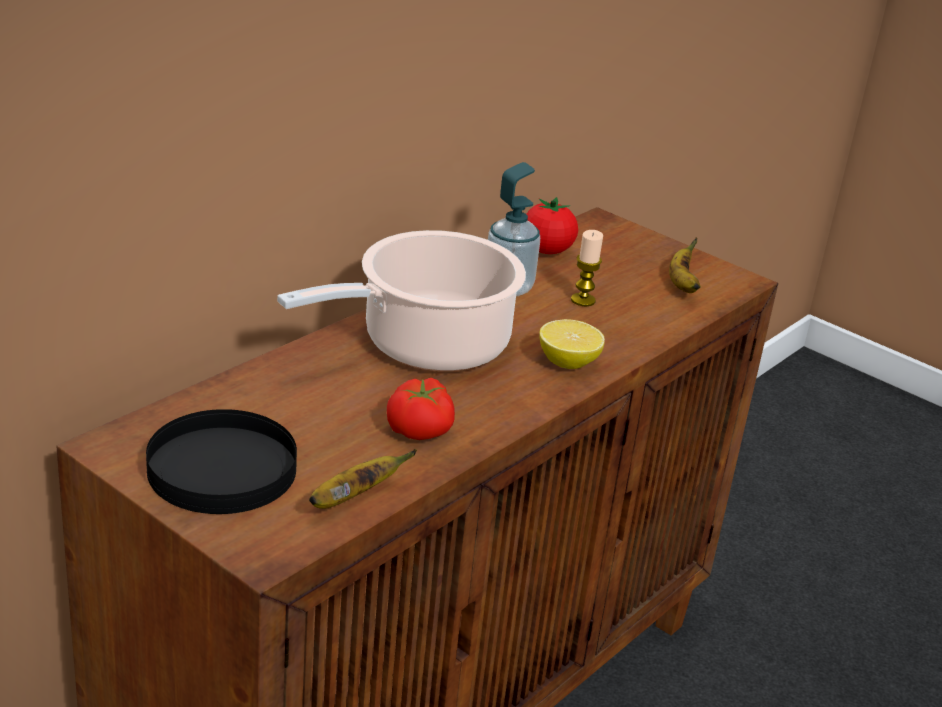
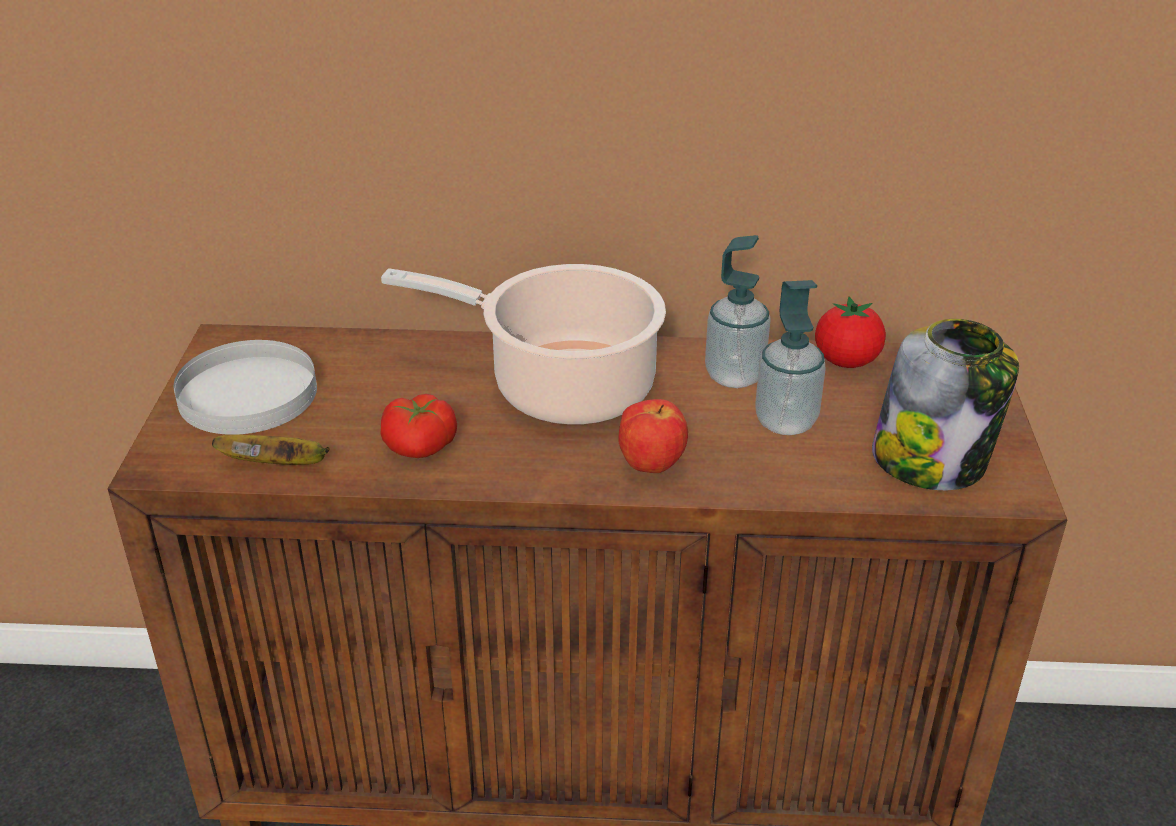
camera: 55 degrees right, 5 degrees up
(221, 469) = (246, 394): black plate -> white plate
(568, 362) = (652, 466): lemon -> apple
(583, 300) = (785, 422): candle -> soap dispenser
(682, 284) = (932, 461): banana -> jar

